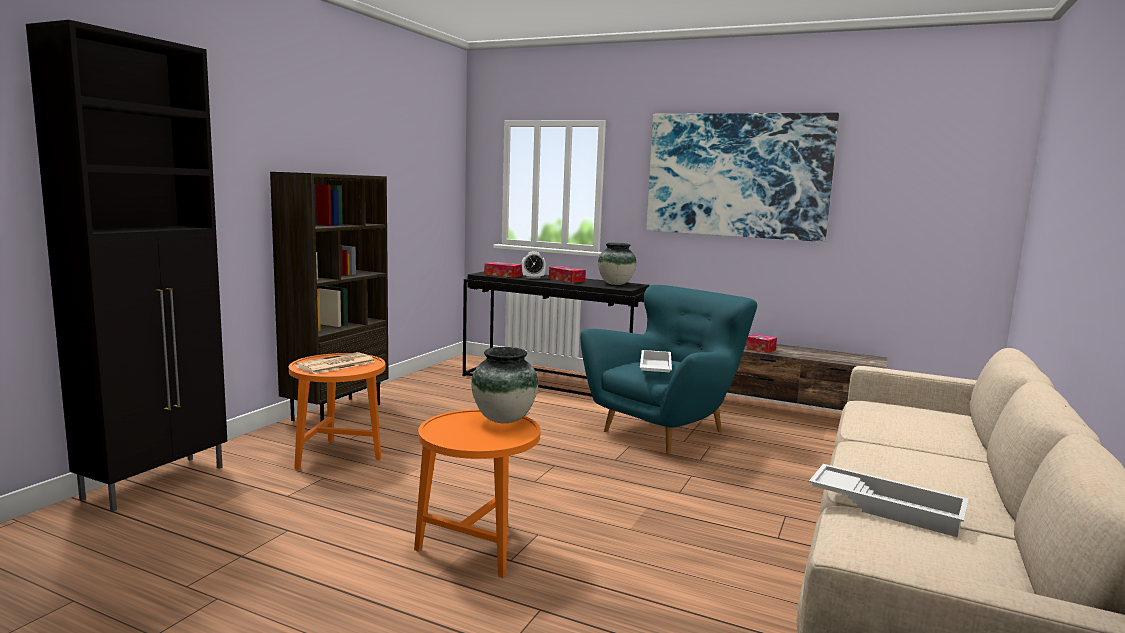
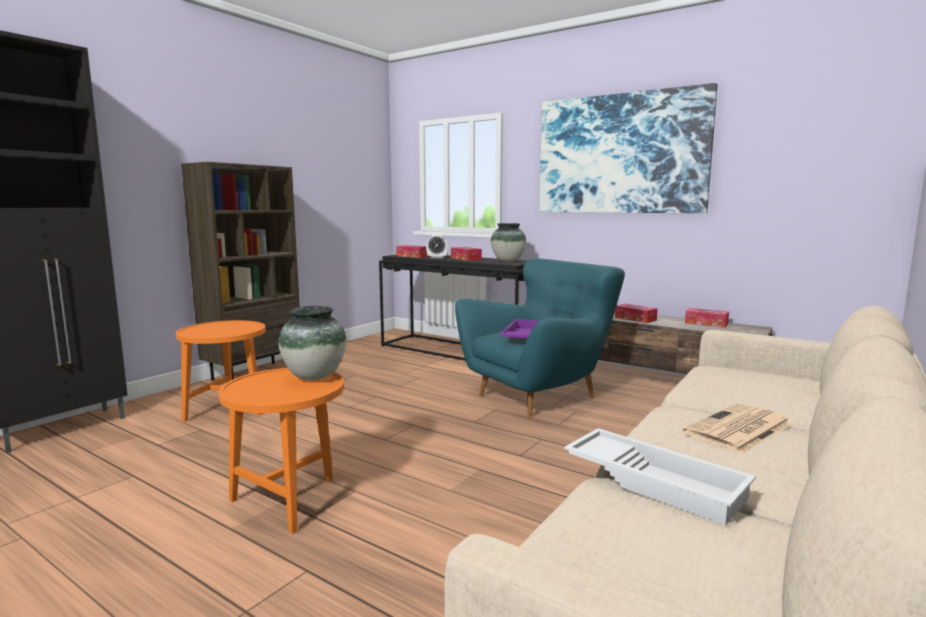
camera: 10 degrees right, 0 degrees up
(335, 364) = (218, 329): newspaper -> newspaper (738, 429)
(654, 368) = (521, 336): white tray -> purple tray
(824, 353) = (706, 323): none -> tissue box

